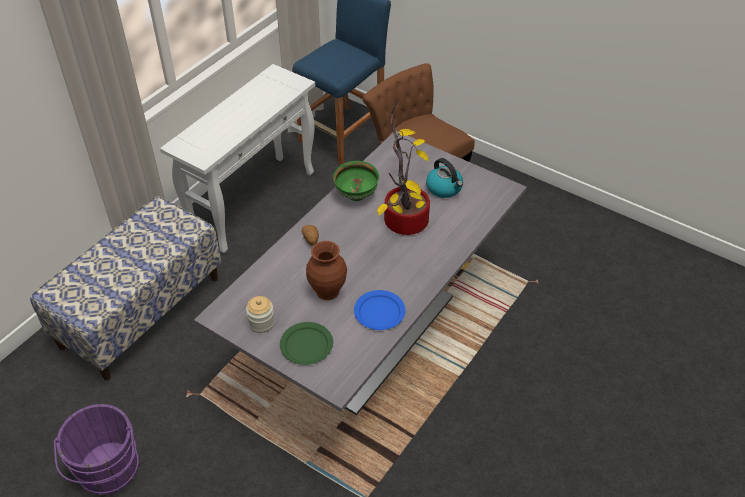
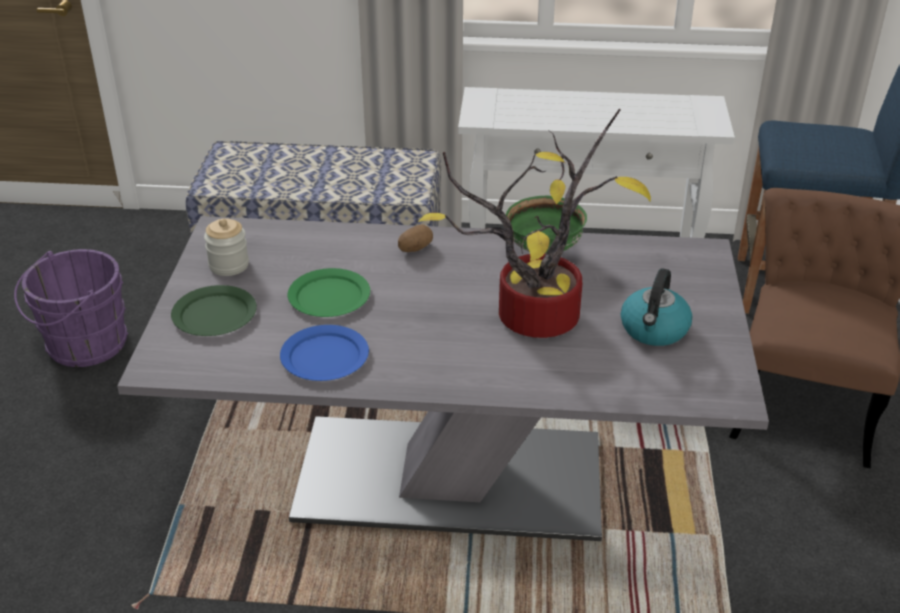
camera: 60 degrees right, 10 degrees down
(328, 290) = (330, 297): brown vase -> green plate

